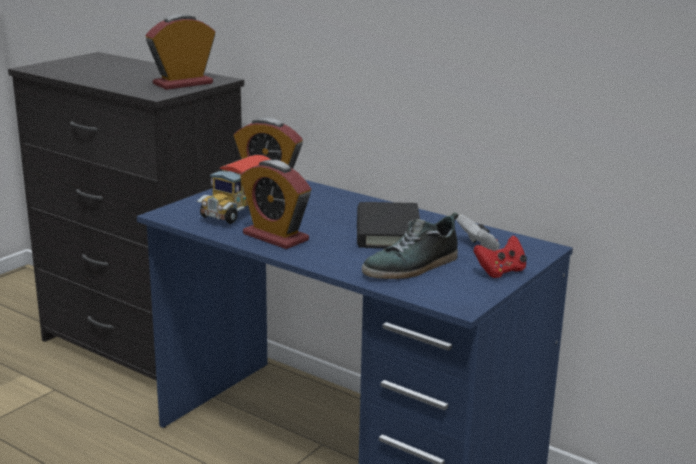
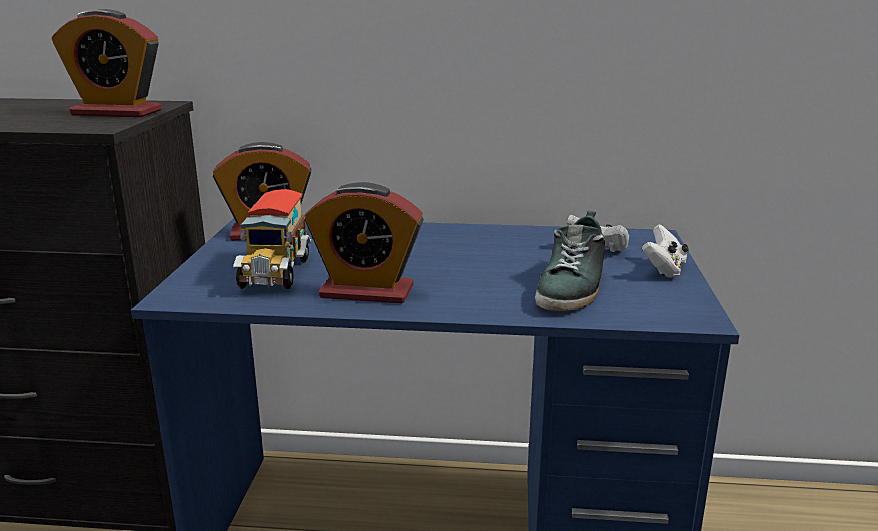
camera: 30 degrees left, 0 degrees up
(183, 84) = (116, 112): alarm clock -> alarm clock turned 105 degrees counterclockwise
(388, 231) = (483, 254): black book -> none
(500, 271) = (663, 269): red game controller -> white game controller

